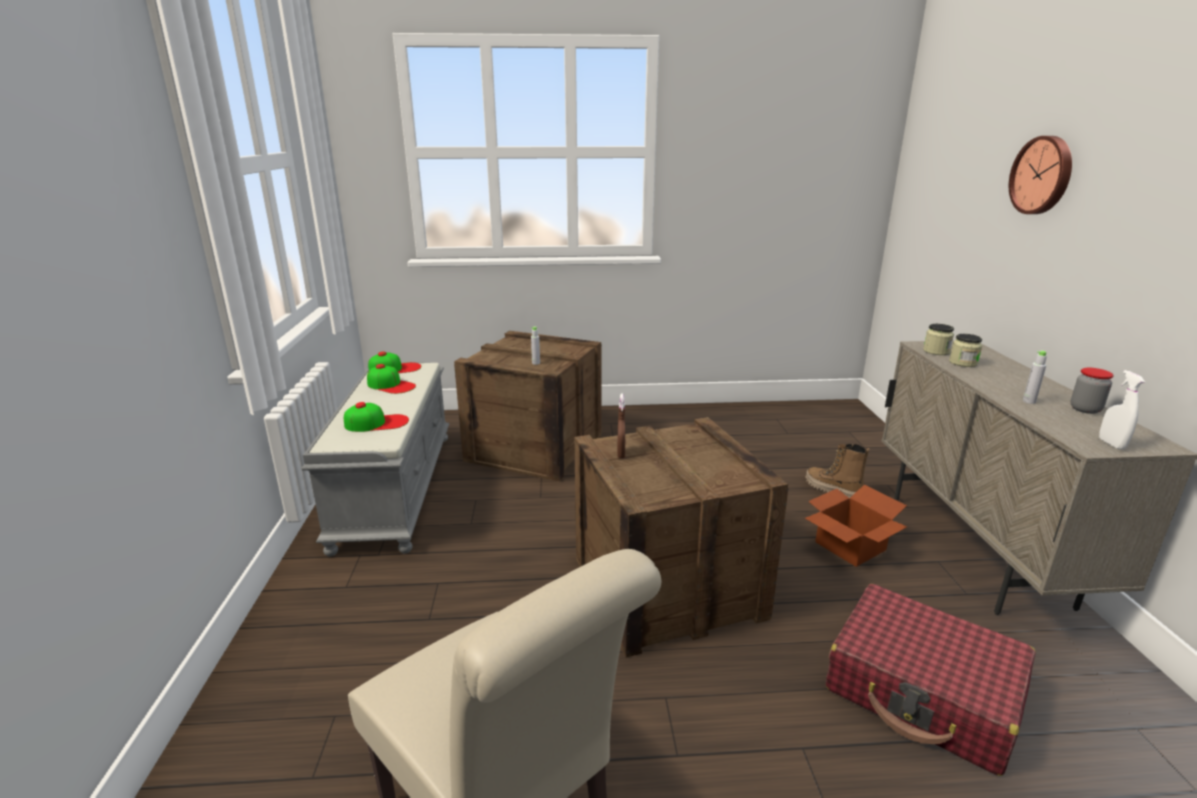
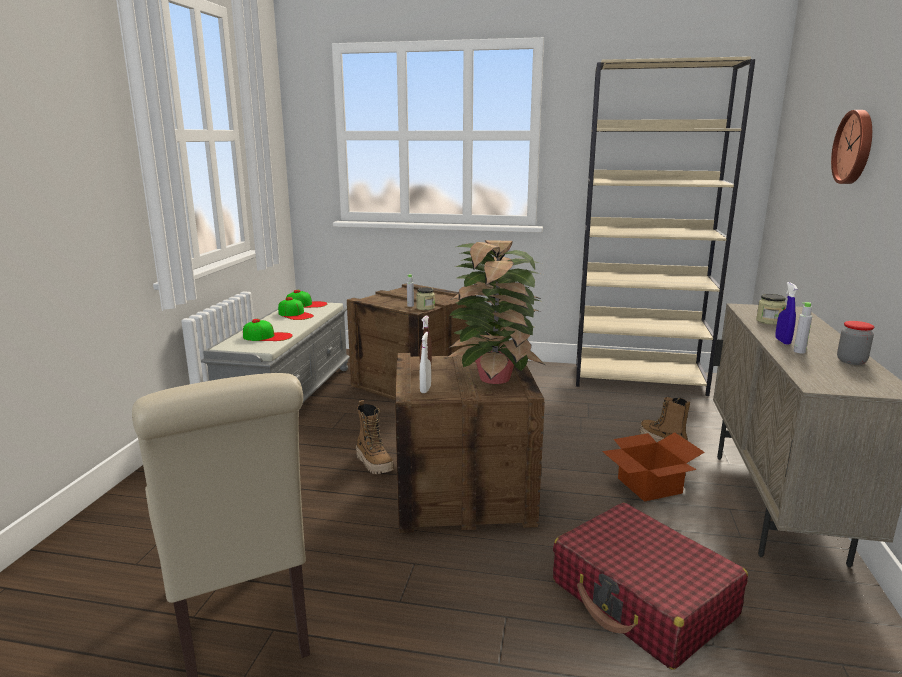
camera: 15 degrees right, 5 degrees down
(547, 566) = (374, 463): none -> boot
(708, 458) = (495, 377): none -> potted plant
(768, 415) = (639, 379): none -> beige bookcase
(936, 351) = (753, 312): jar -> jar (425, 308)
(1001, 389) = (782, 341): none -> blue spray bottle
(1111, 444) = (843, 385): white spray bottle -> white spray bottle (425, 389)

